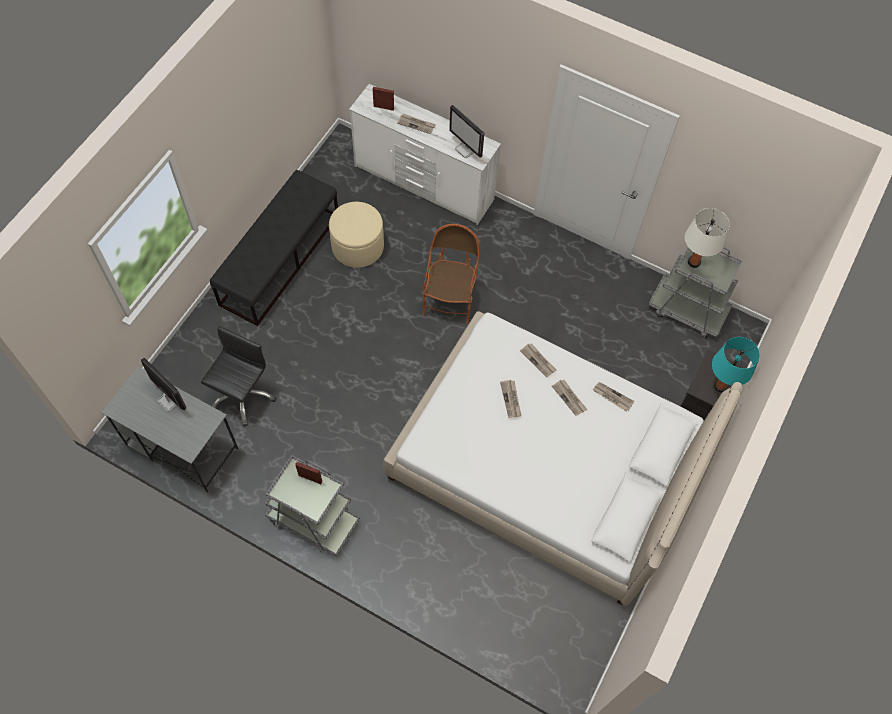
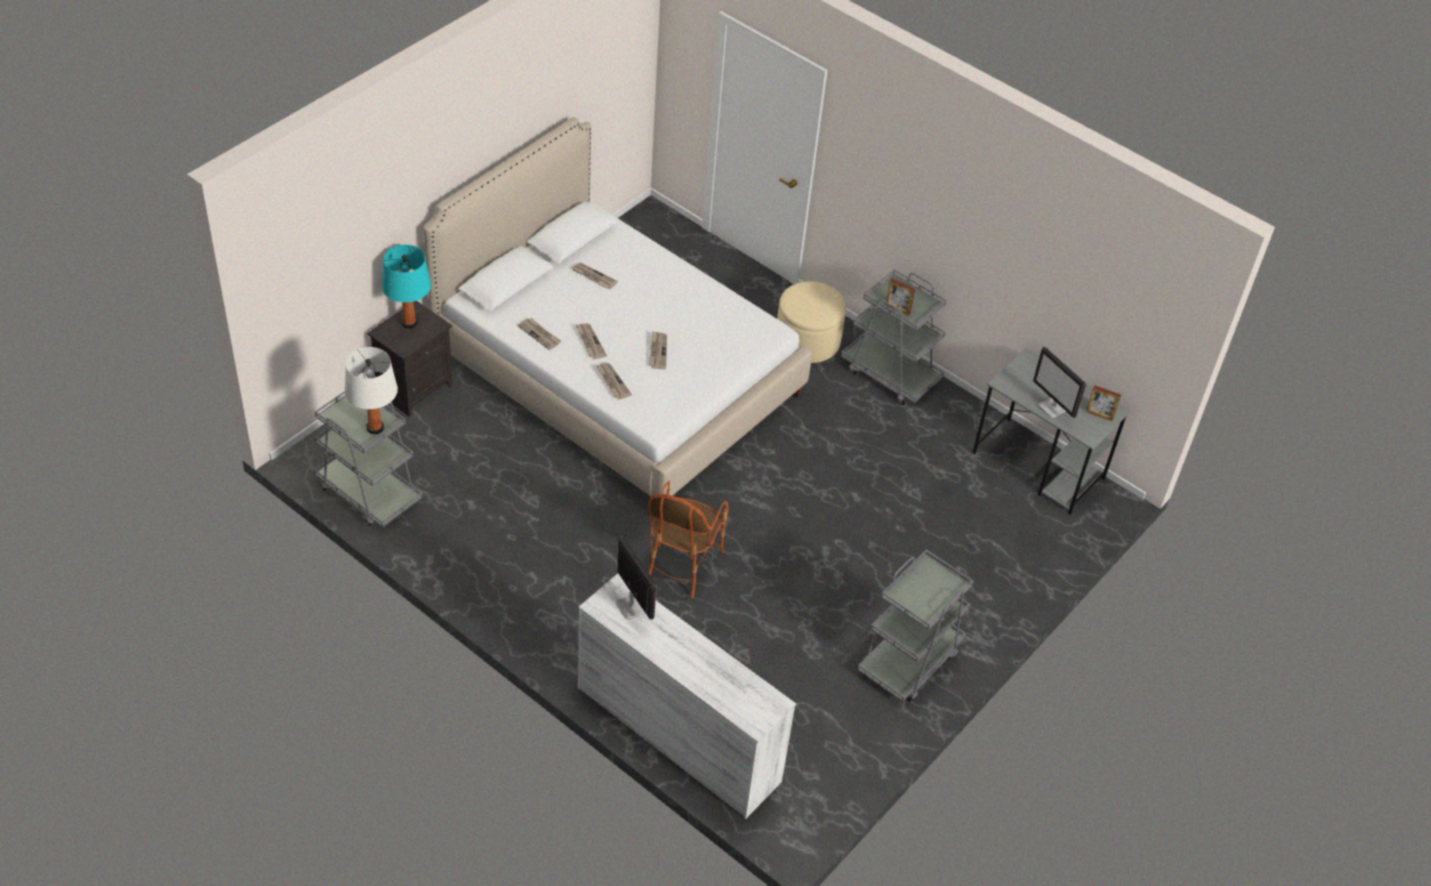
camera: 170 degrees left, 15 degrees down
(242, 395) = (966, 505): black office chair -> none
(280, 259) = (909, 660): black bench -> grey cart
(357, 246) = (796, 657): beige ottoman -> beige ottoman (807, 341)
(383, 107) = (741, 695): picture frame -> picture frame (1099, 415)
(416, 124) = (696, 658): newspaper -> newspaper (593, 277)

